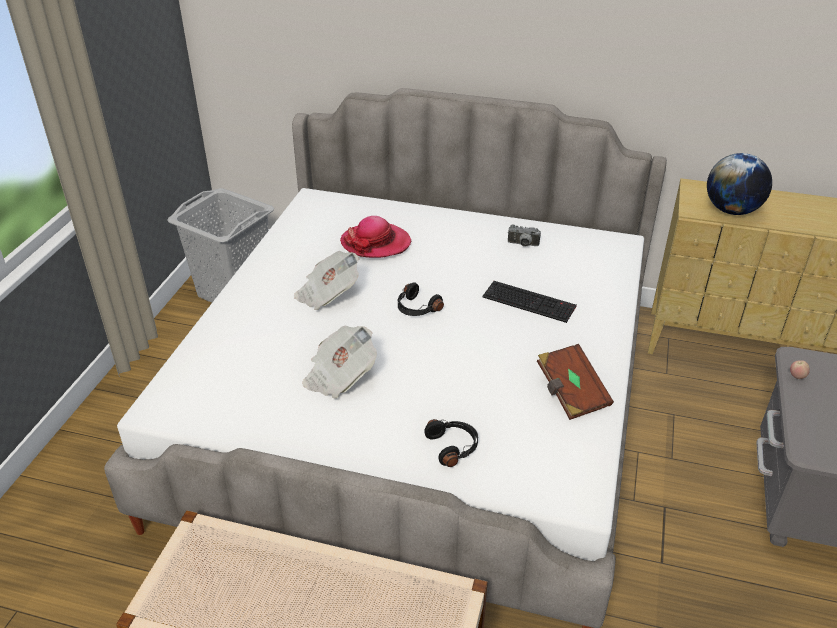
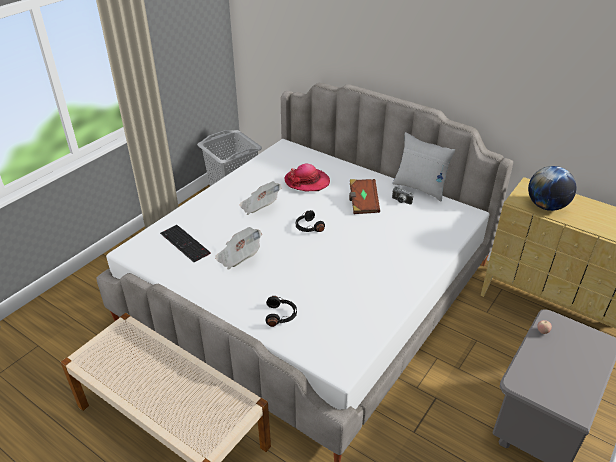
camera: 20 degrees right, 0 degrees up
(530, 301) = (383, 239): keyboard -> keyboard (186, 243)
(537, 222) = (419, 189): none -> grey pillow
(571, 393) = (374, 302): brown book -> brown book (363, 203)

